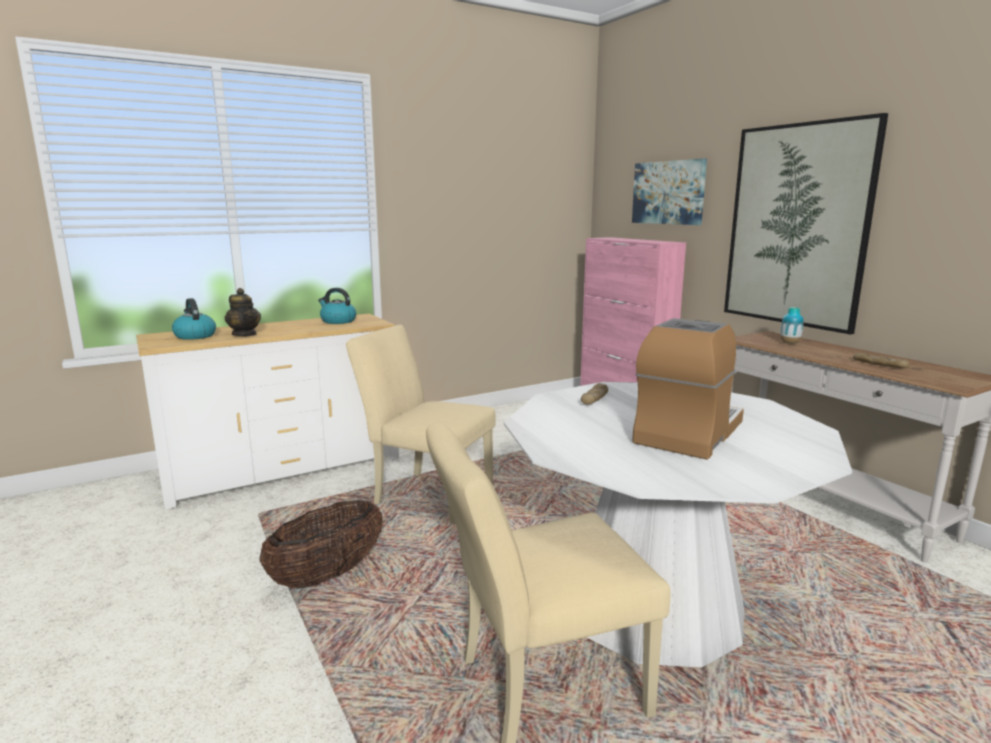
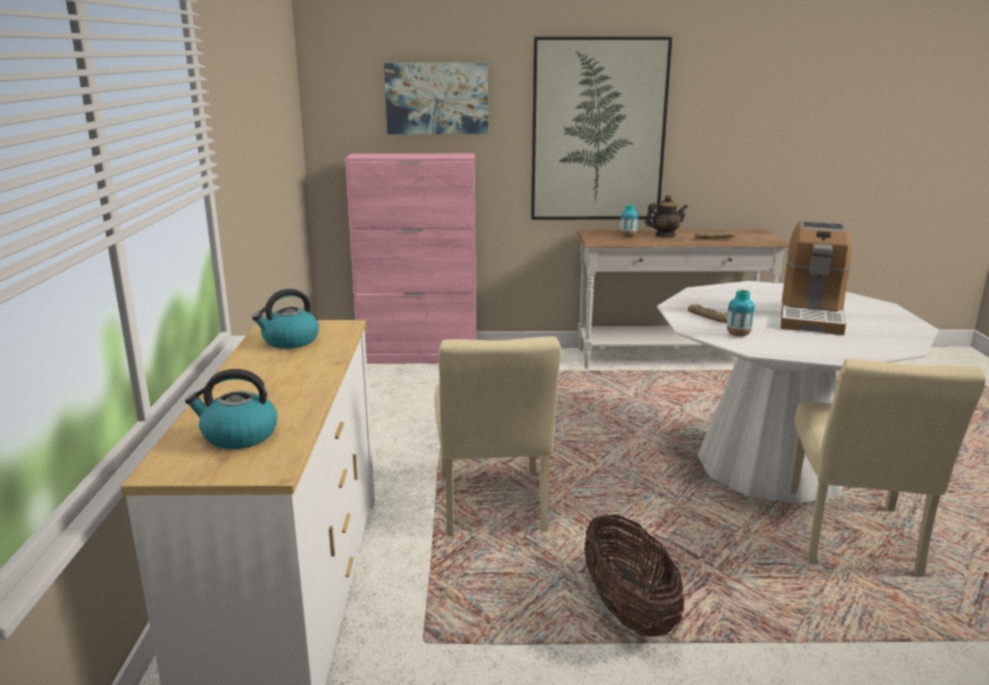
camera: 60 degrees left, 5 degrees up
(245, 334) = (290, 401): teapot -> teapot (664, 235)
(426, 494) = (493, 509): beige chair -> beige chair turned 60 degrees counterclockwise
(560, 412) = (738, 335): none -> vase
(688, 433) = (811, 316): coffee machine -> coffee machine turned 135 degrees counterclockwise

